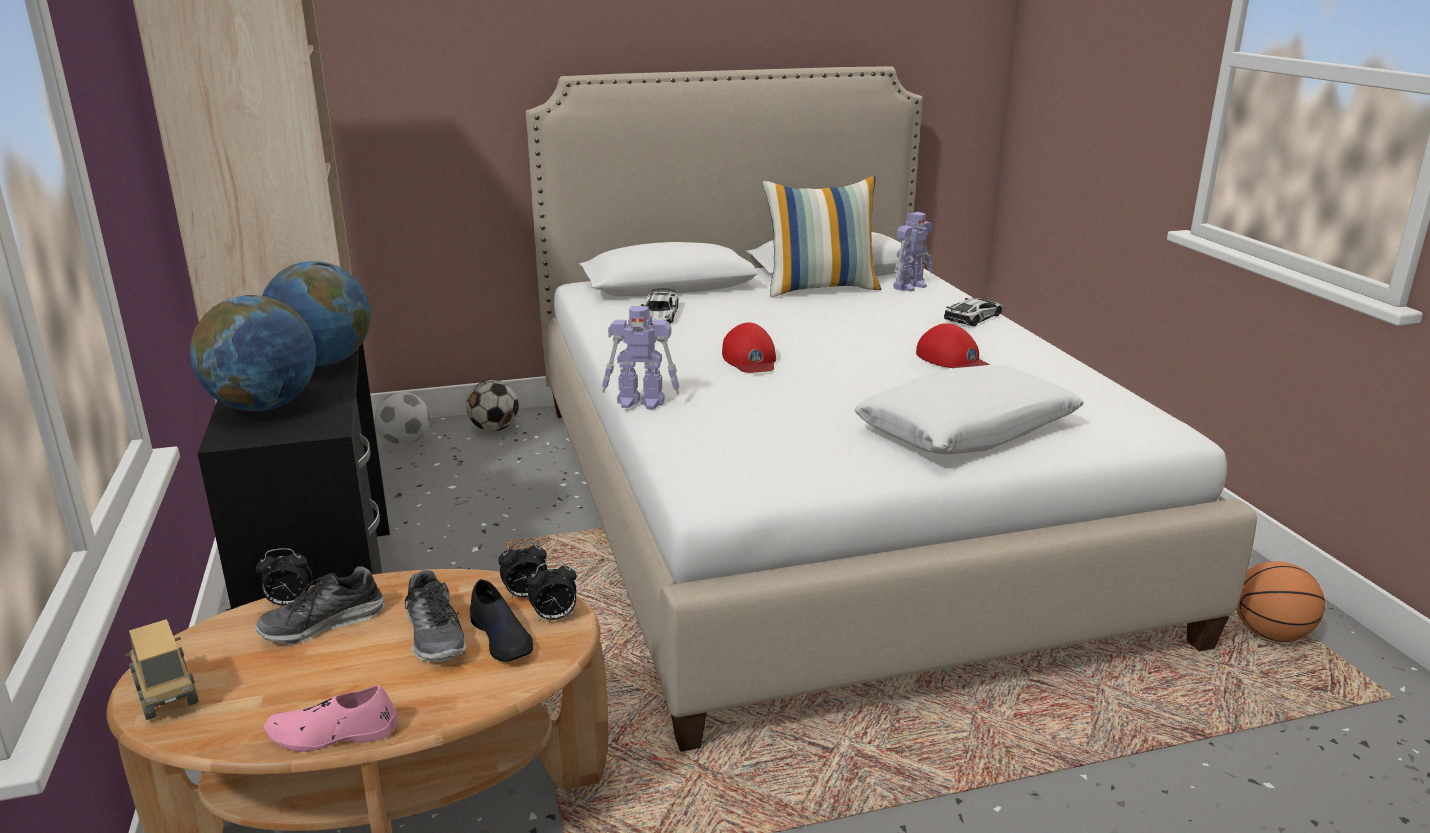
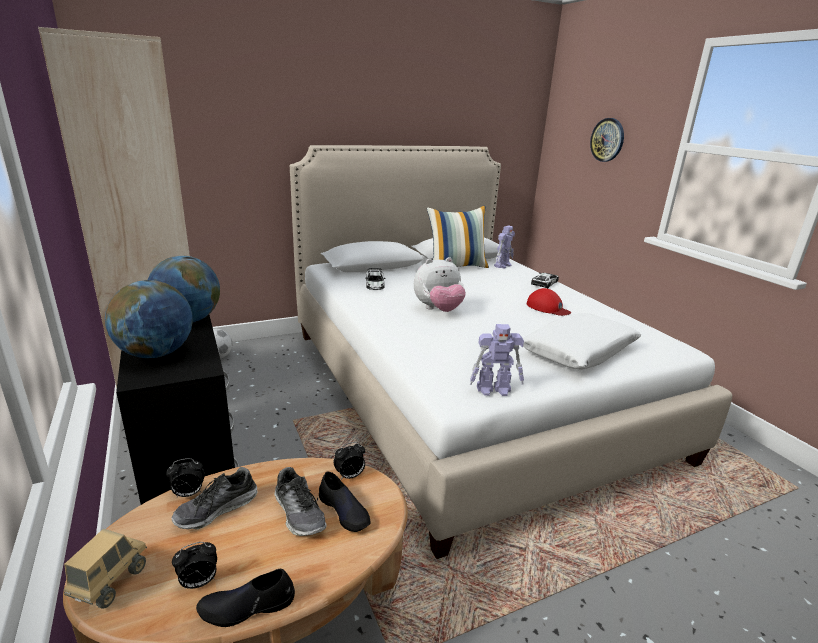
camera: 10 degrees left, 0 degrees up
(167, 695) = (111, 583): toy truck -> toy truck turned 60 degrees clockwise
(333, 733) = (247, 606): pink shoe -> black shoe
(494, 429) = (269, 347): football -> none
(554, 617) = (374, 492): alarm clock -> alarm clock (199, 582)
(642, 402) = (387, 339): toy robot -> toy robot (494, 389)
(750, 359) = (438, 310): red cap -> plush toy
(1112, 48) = (607, 140): none -> wall clock
(1270, 634) = (723, 454): basketball -> none

